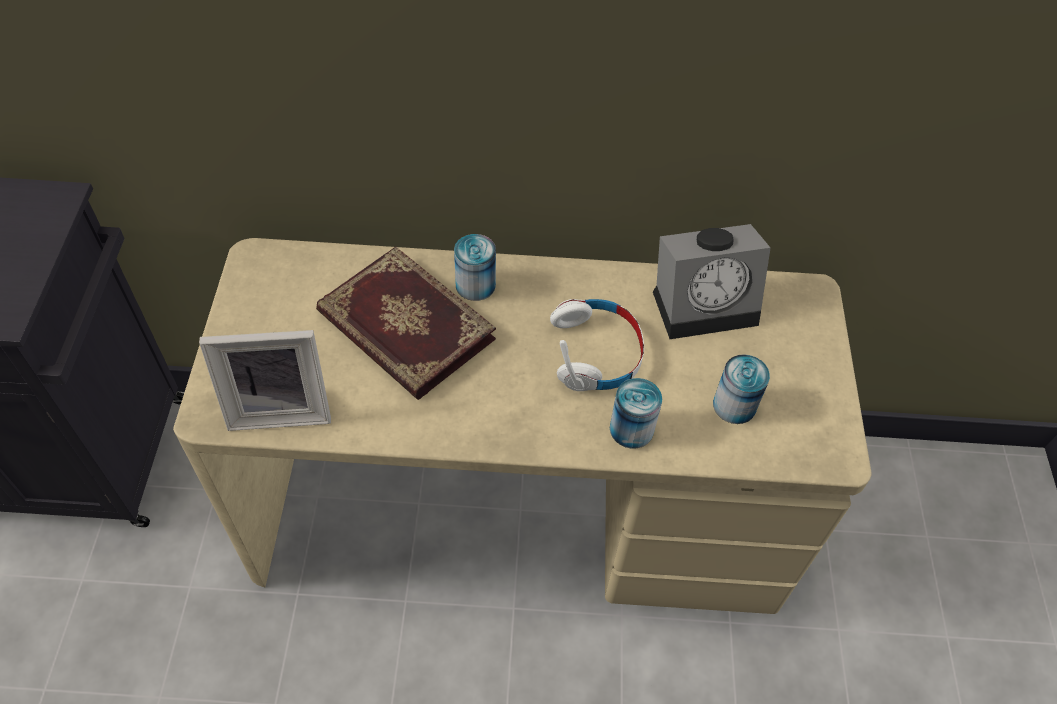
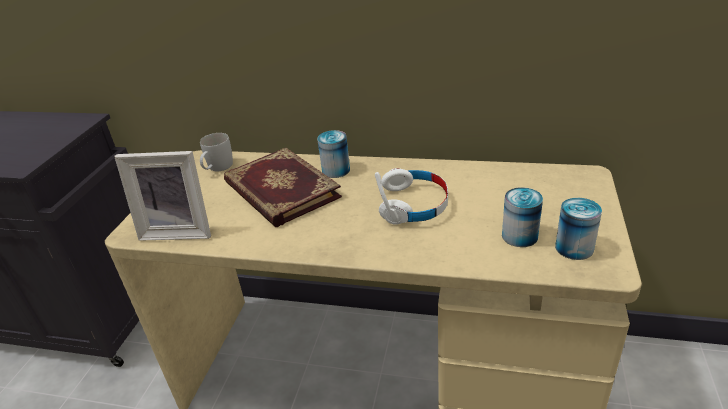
camera: 15 degrees right, 20 degrees down
(294, 280) = (217, 168): none -> white mug
(631, 429) = (433, 248): can -> can (574, 248)
(706, 303) = (503, 180): alarm clock -> none

